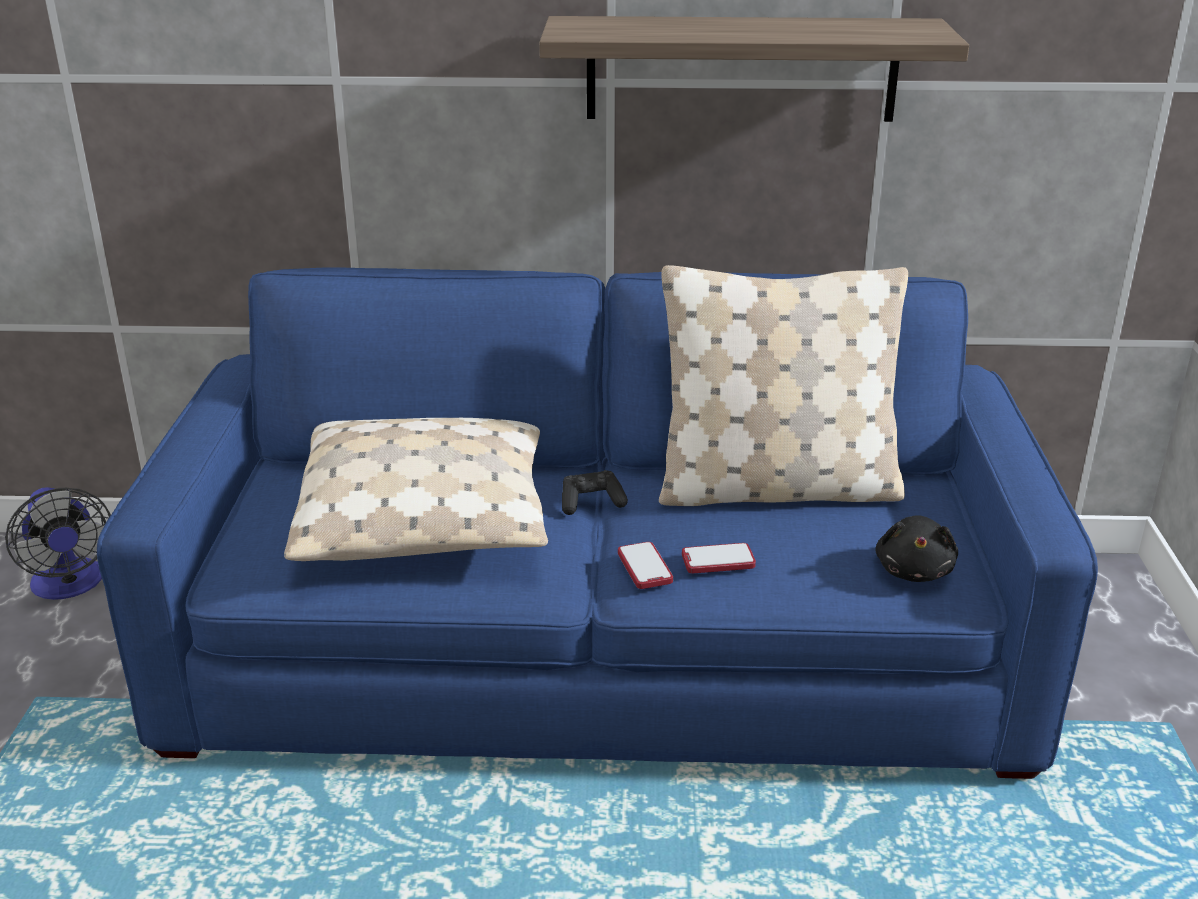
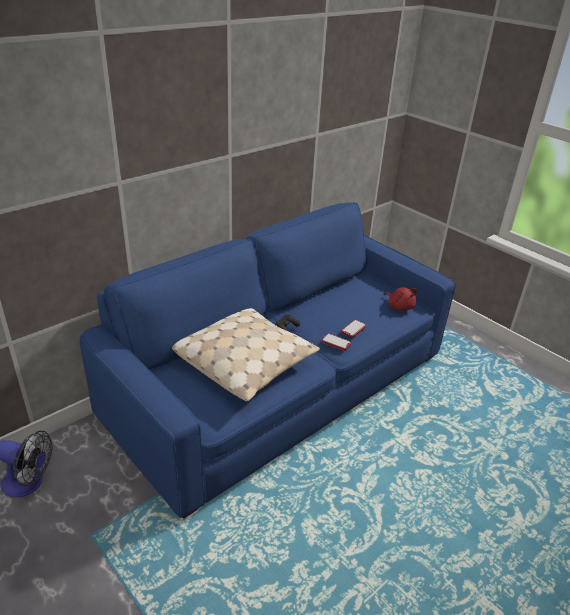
camera: 45 degrees left, 5 degrees up
(741, 69) = (275, 139): shelf -> none
(776, 488) = (332, 297): beige pillow -> none
(914, 570) = (400, 306): black plush toy -> red plush toy

